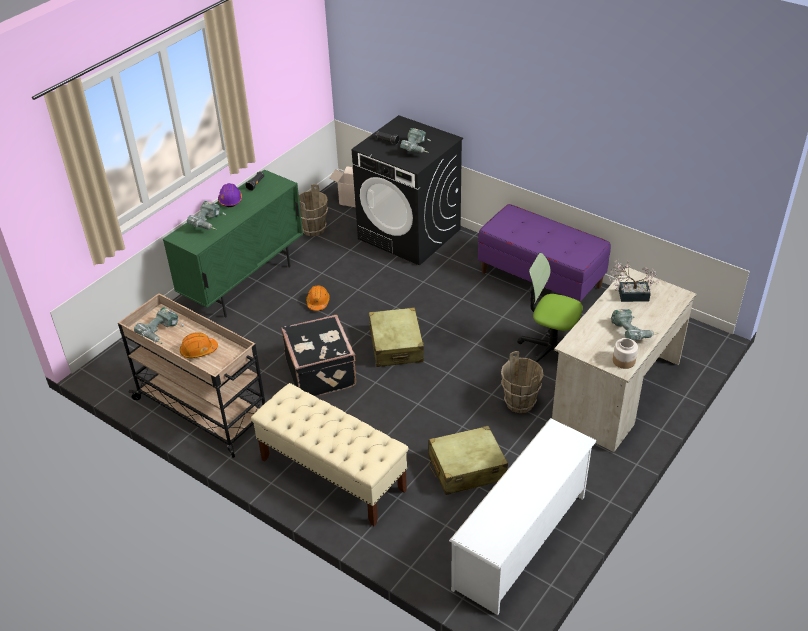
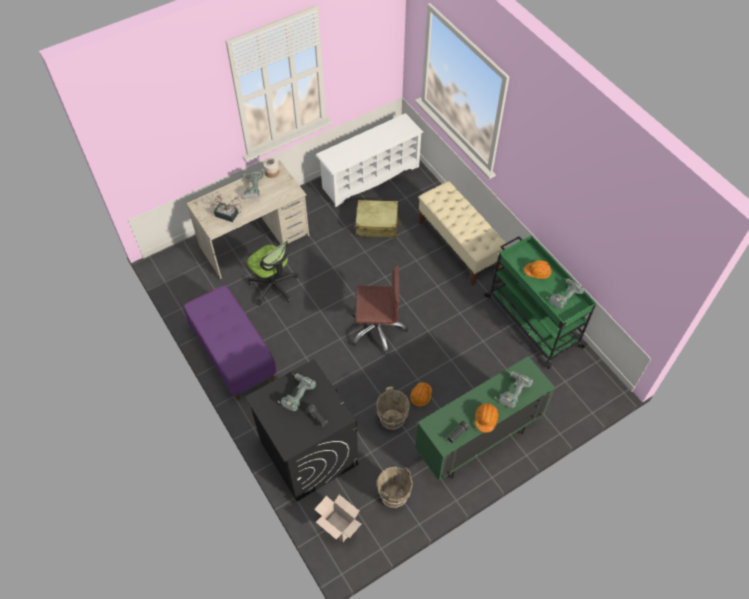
camera: 160 degrees left, 15 degrees up
(204, 410) = (532, 320): beige cart -> green cart
(230, 200) = (486, 419): purple hard hat -> orange hard hat
(322, 372) = (440, 324): black suitcase -> none
(396, 345) = (377, 329): beige suitcase -> brown office chair
(519, 403) = (319, 255): brown bucket -> brown bucket (392, 420)

